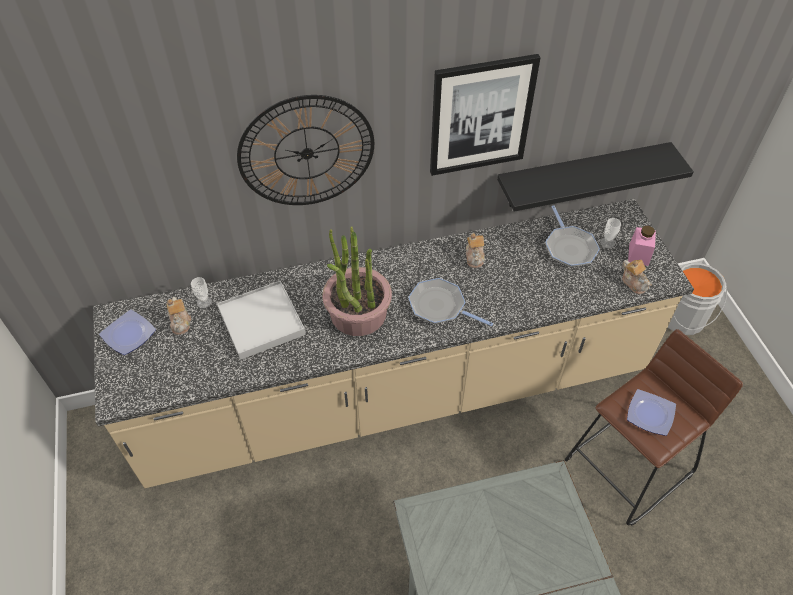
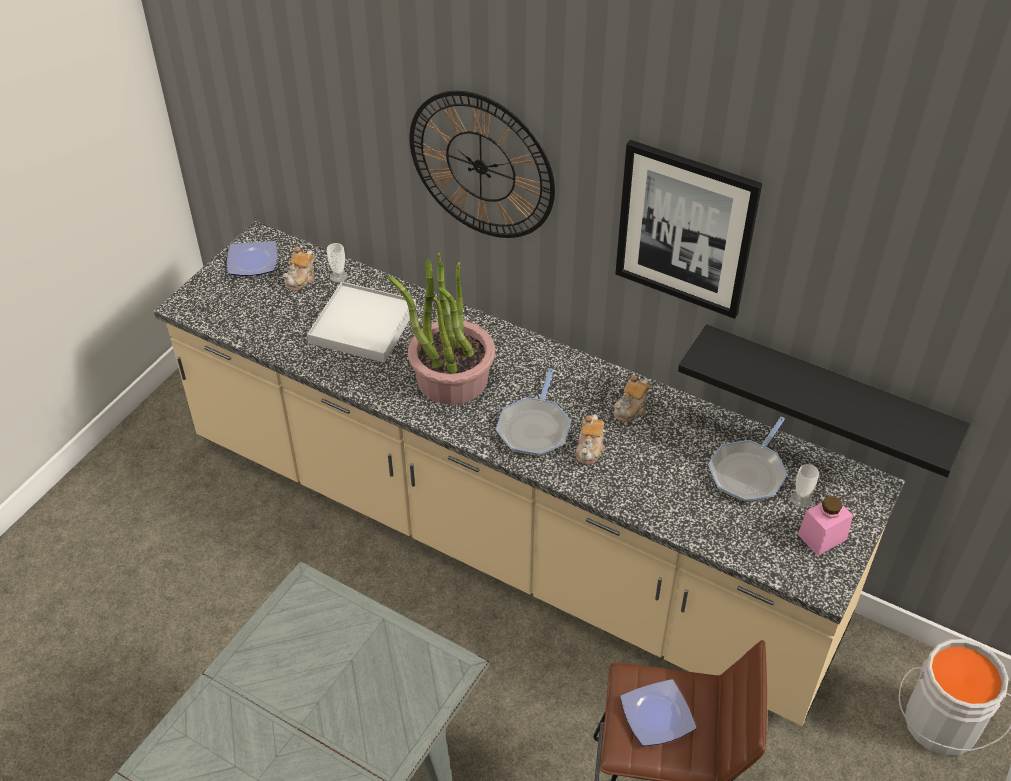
camera: 45 degrees right, 5 degrees down
(440, 306) = (534, 428): frying pan -> frying pan turned 150 degrees counterclockwise
(634, 282) = (774, 558): teapot -> teapot (590, 449)

